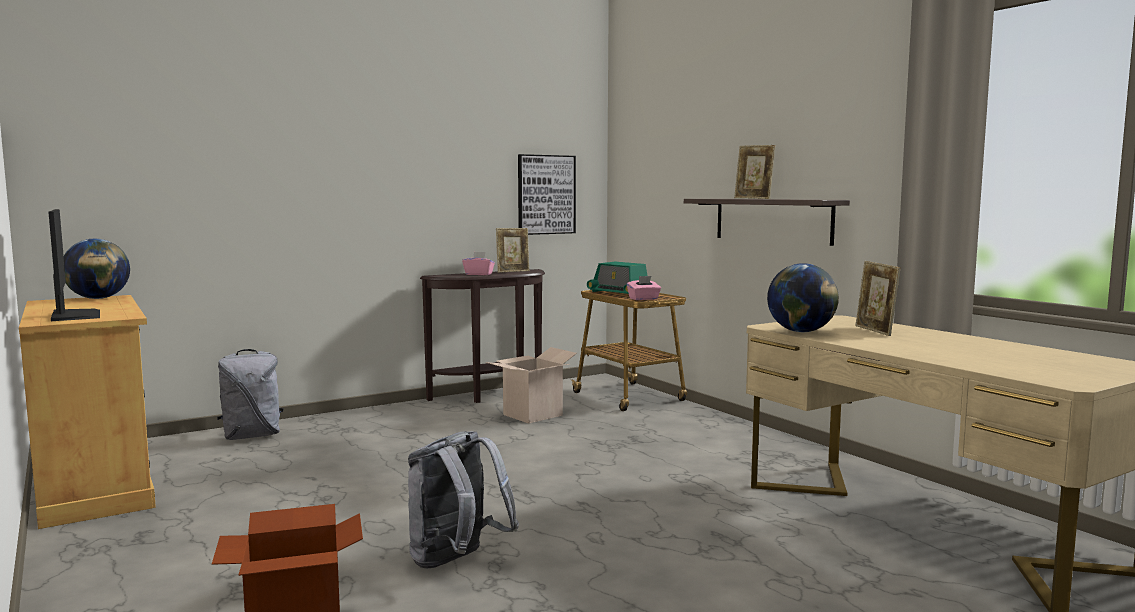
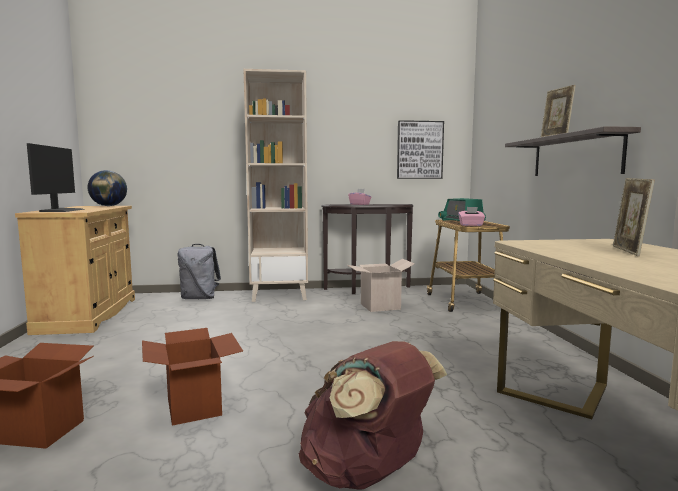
camera: 25 degrees right, 0 degrees up
(373, 416) = (280, 295): none -> beige bookcase
(456, 562) = (194, 407): grey backpack -> cardboard box
(513, 271) = (387, 204): picture frame -> none
(707, 577) = (367, 473): none -> brown backpack
(801, 332) = (540, 247): globe -> none

